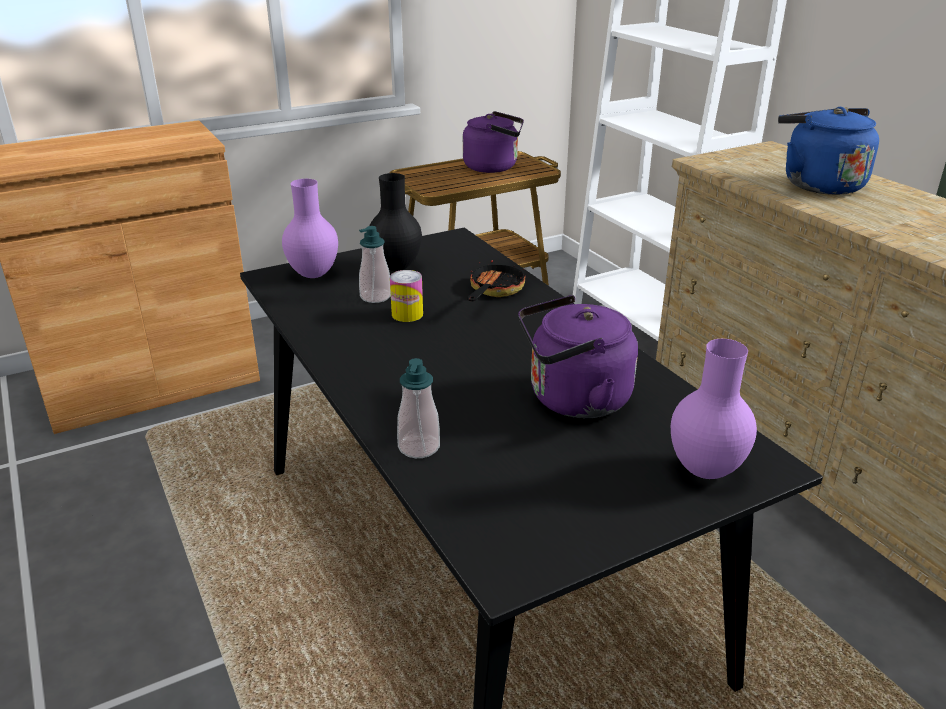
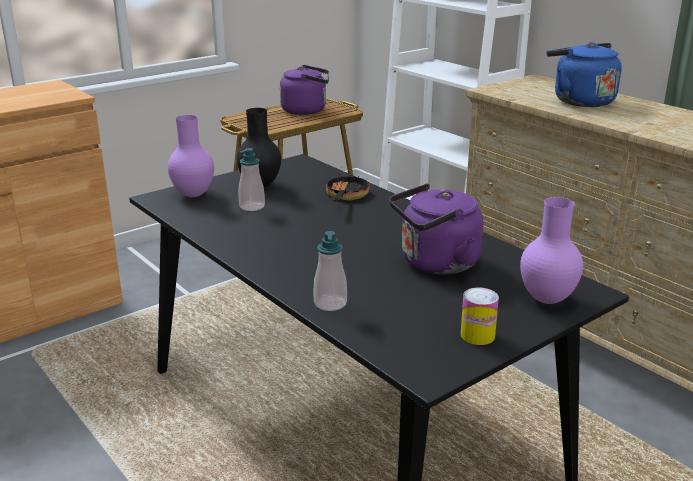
camera: 10 degrees left, 5 degrees down
(407, 314) = (283, 217): can -> can (477, 335)

